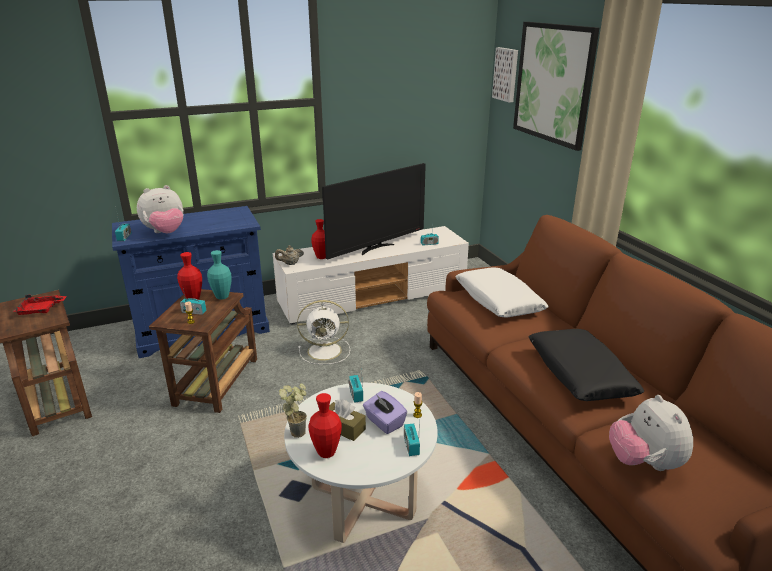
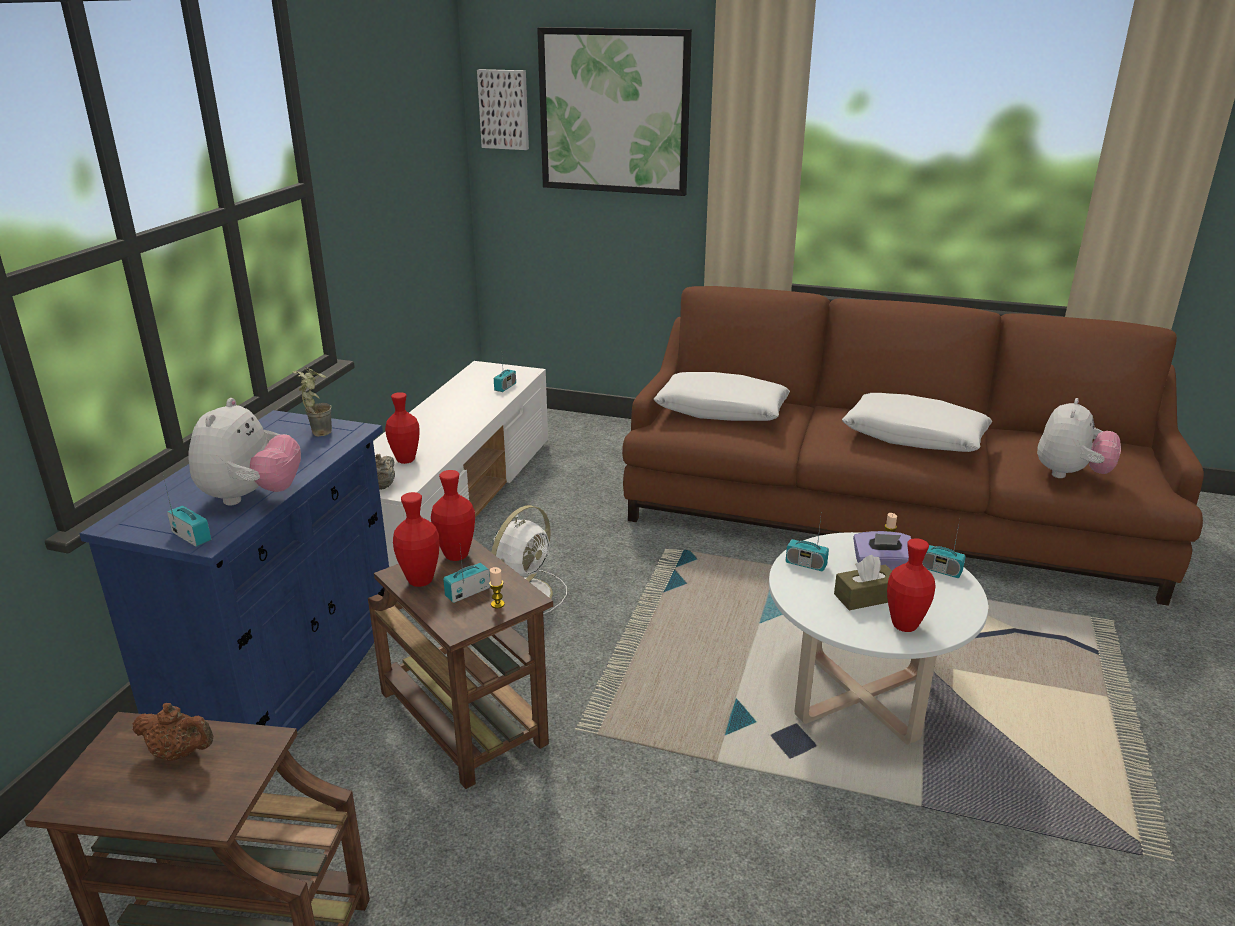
camera: 50 degrees left, 0 degrees up
(40, 310) = (180, 753): red tray -> brown teapot
(222, 297) = (456, 555): turquoise vase -> red vase
(298, 430) = (839, 628): potted plant -> potted plant (317, 431)
(376, 248) = (452, 419): television -> none
(579, 374) = (914, 436): black pillow -> white pillow
(644, 463) = (1070, 474): plush toy -> plush toy turned 90 degrees counterclockwise

